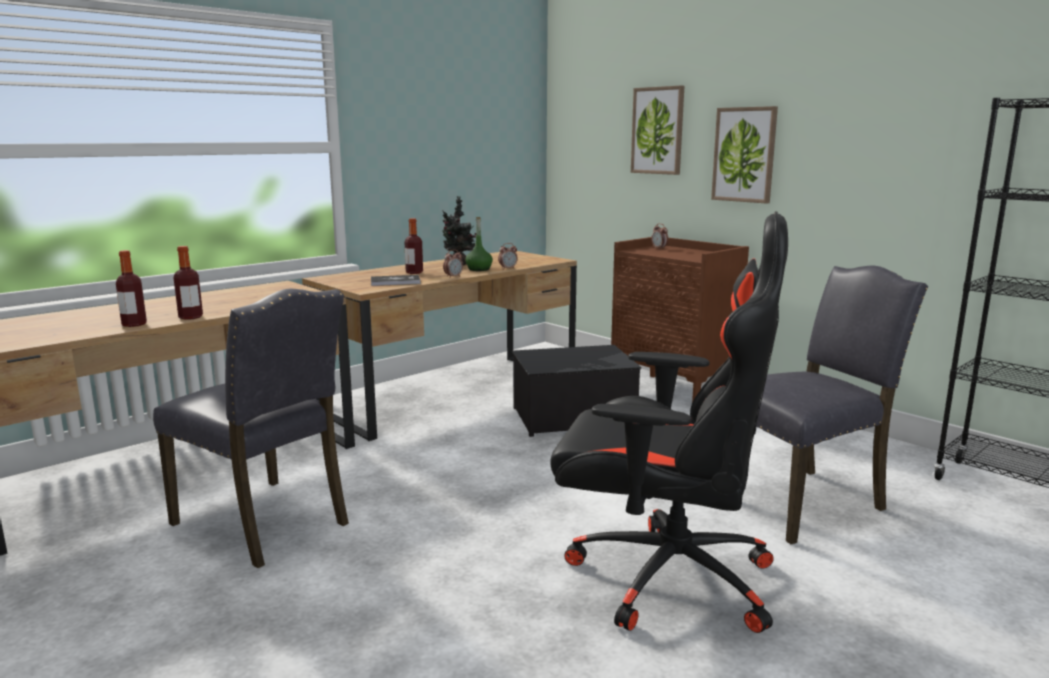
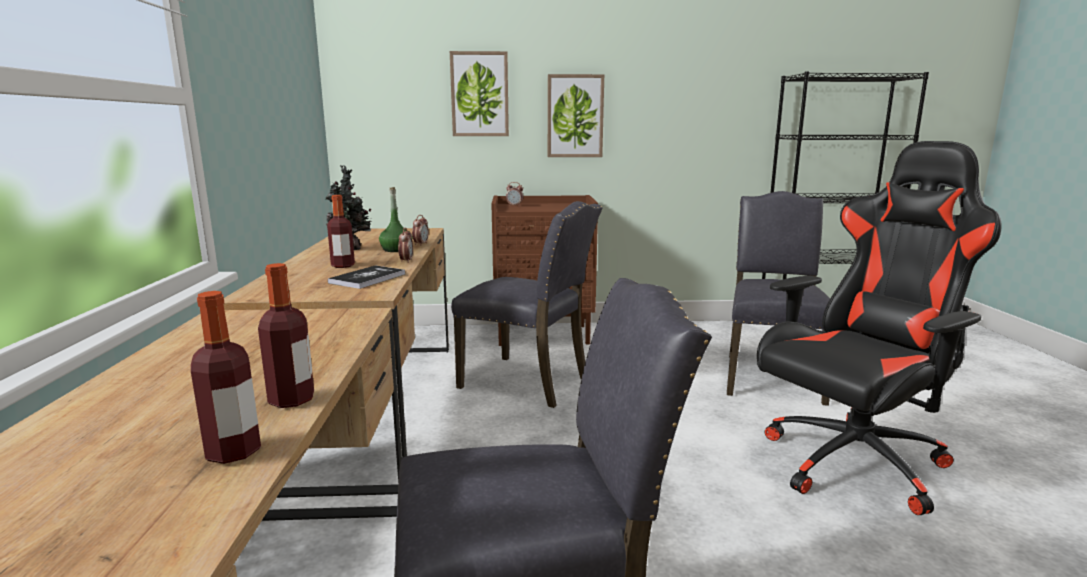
camera: 50 degrees left, 0 degrees up
(572, 418) = (528, 382): storage box -> grey chair

